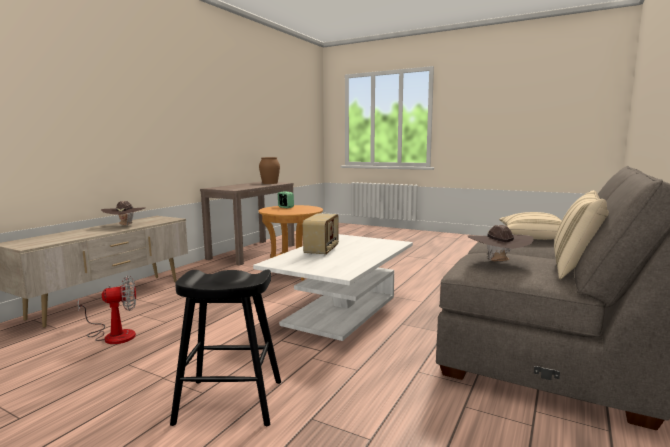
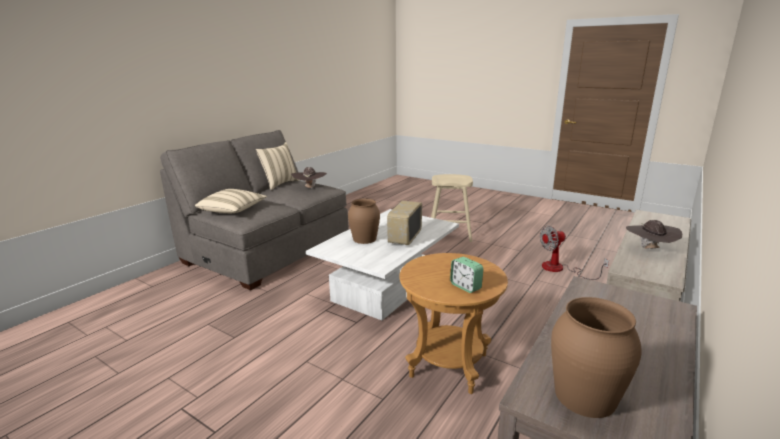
camera: 175 degrees left, 10 degrees up
(230, 402) = (449, 234): black stool -> beige stool
(363, 249) = (365, 239): none -> brown vase

